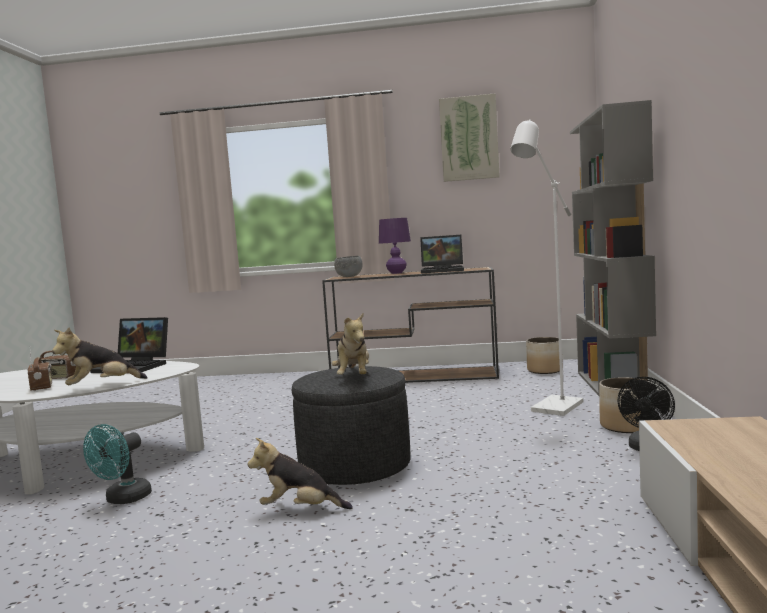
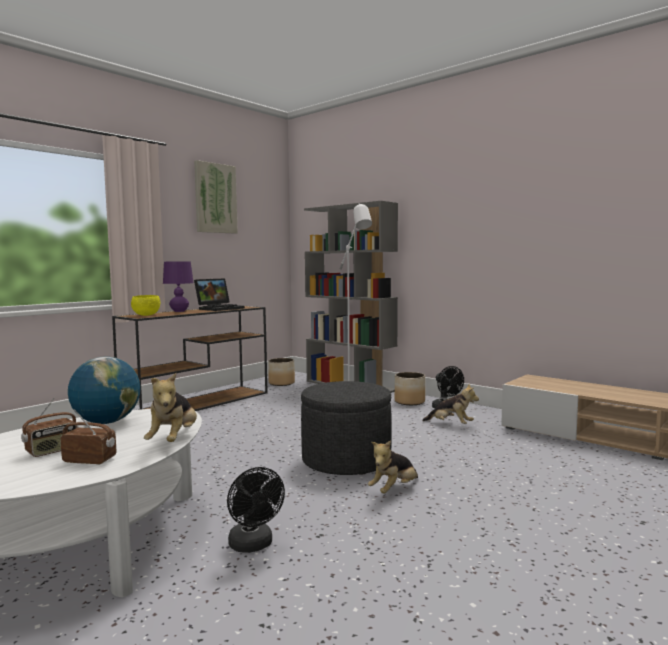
camera: 55 degrees left, 0 degrees up
(123, 499) = (253, 545): turquoise fan -> black fan
(135, 366) = (106, 422): laptop -> globe
(349, 277) = (147, 315): grey bowl -> yellow bowl
(354, 377) = (356, 388): plush toy -> plush toy (450, 424)

